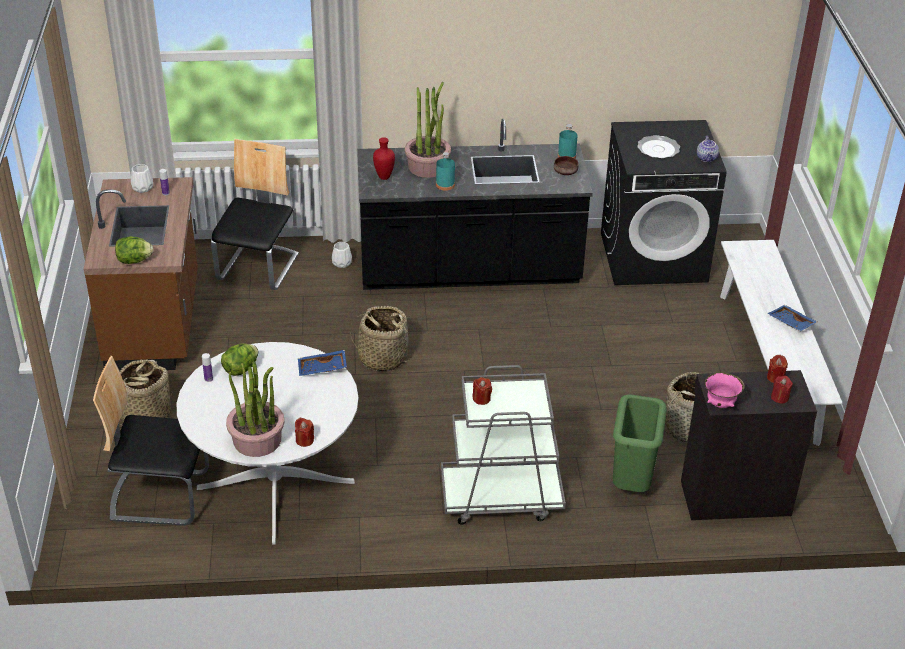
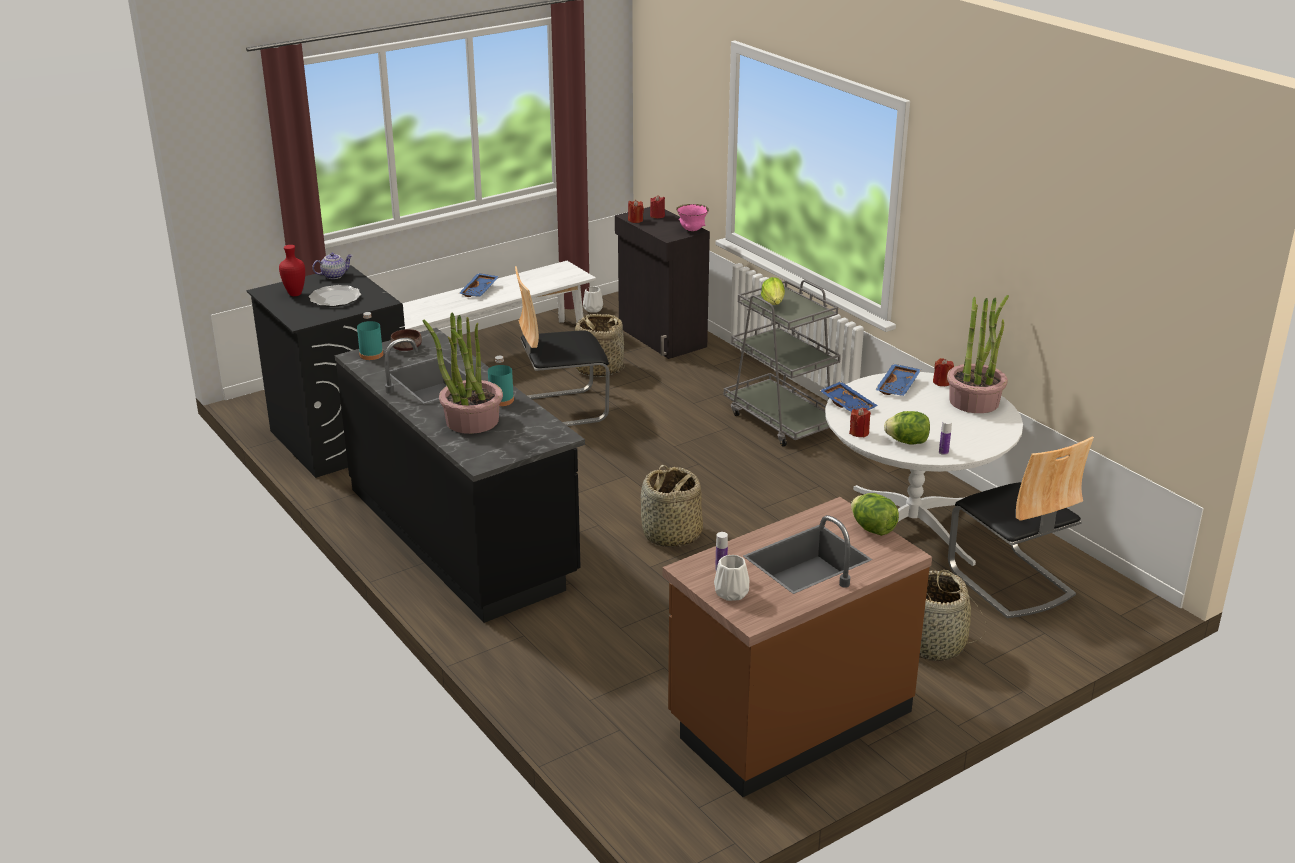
camera: 120 degrees left, 10 degrees down
(258, 268) = (597, 687): chair -> chair (560, 409)
(322, 411) = (898, 386): none -> blue tray
(341, 263) = (528, 626): white vase -> white vase (593, 309)
(384, 177) = (523, 438): red vase -> red vase (296, 294)
(481, 399) = (797, 316): red candle -> red candle (859, 433)
(521, 397) = (773, 303): none -> lettuce
(632, 484) = (696, 375): green trash can -> none

